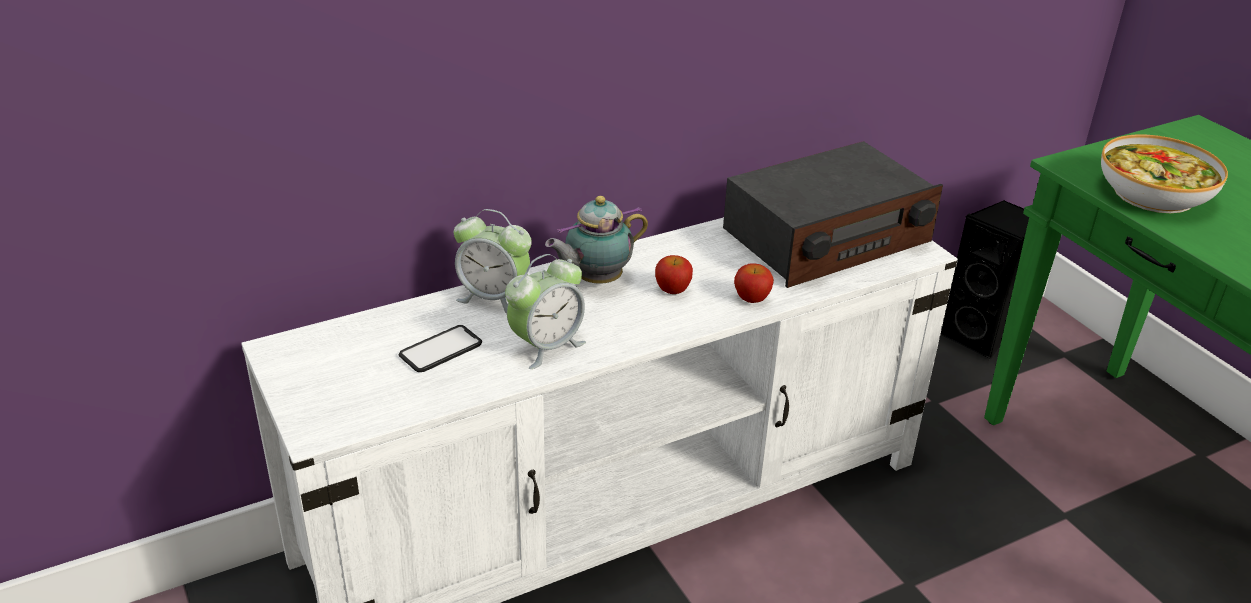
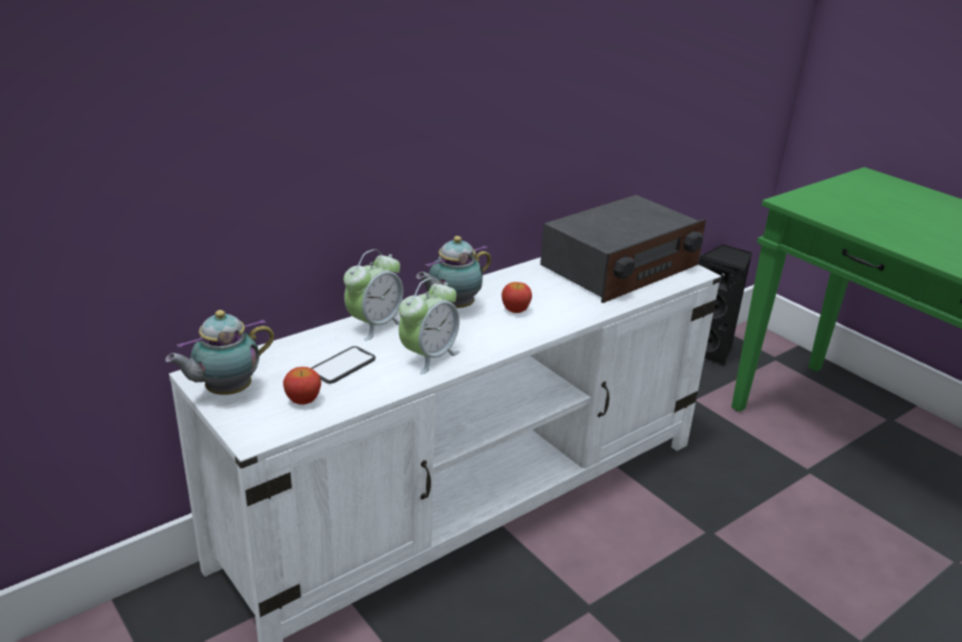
camera: 10 degrees left, 5 degrees down
(298, 372) = (225, 391): none -> teapot
(494, 298) = (374, 325): alarm clock -> alarm clock turned 60 degrees counterclockwise
(752, 298) = (579, 312): apple -> apple (303, 400)
(1154, 193) = (857, 216): bowl -> none

